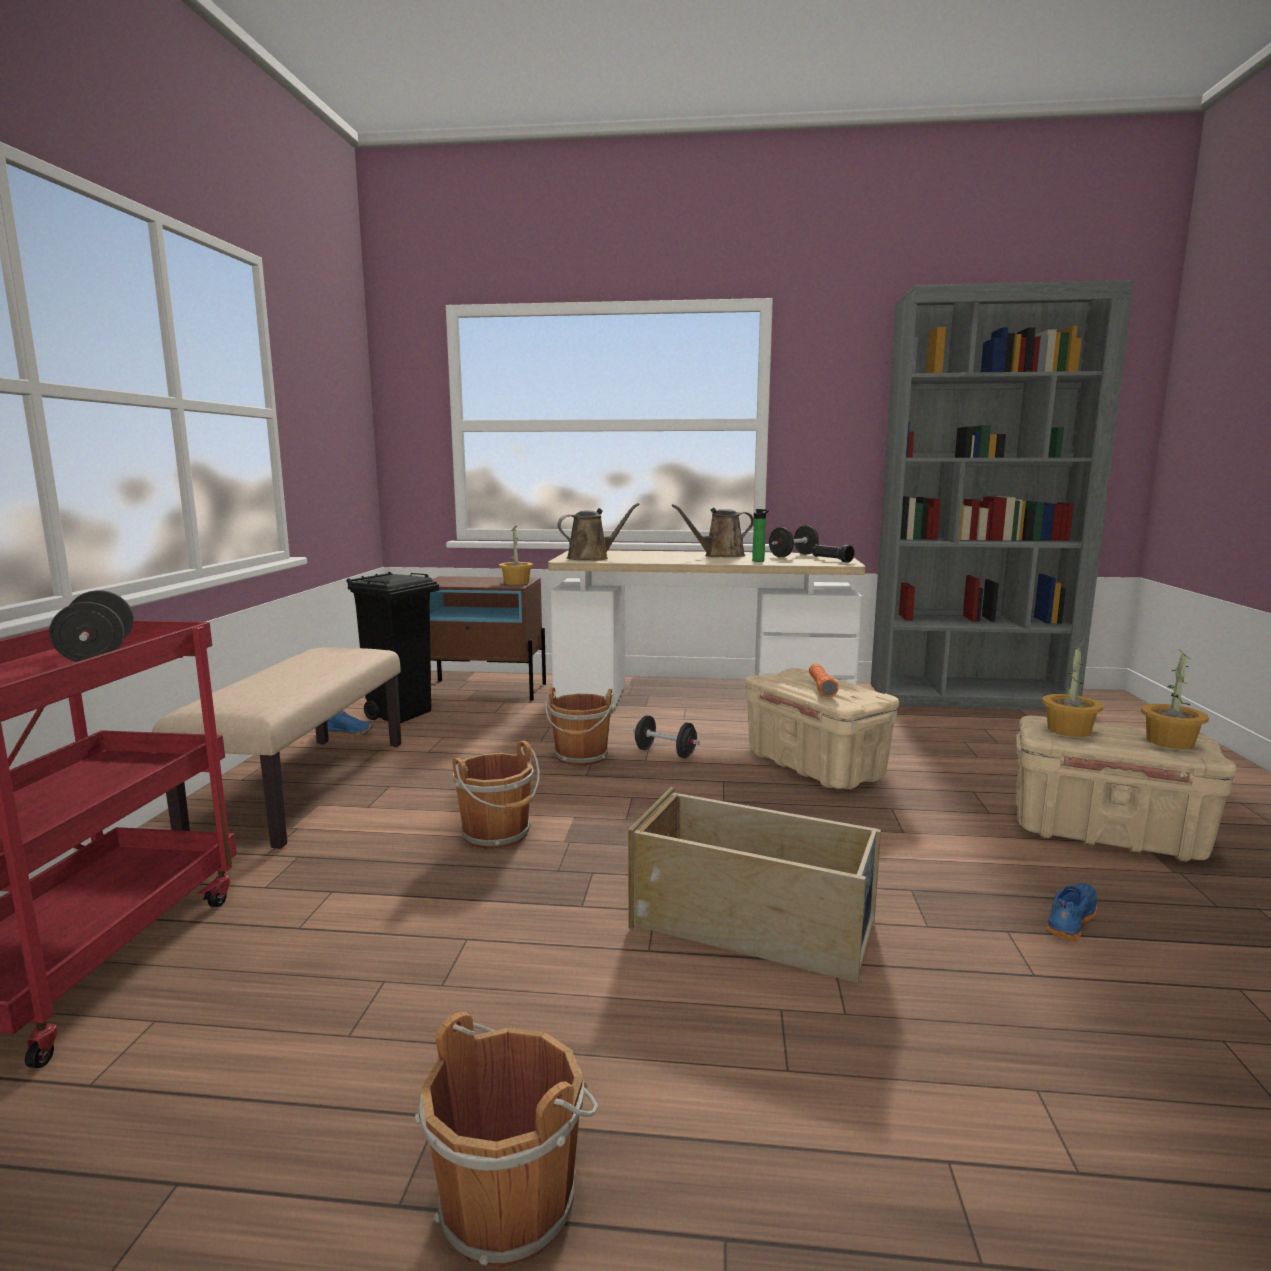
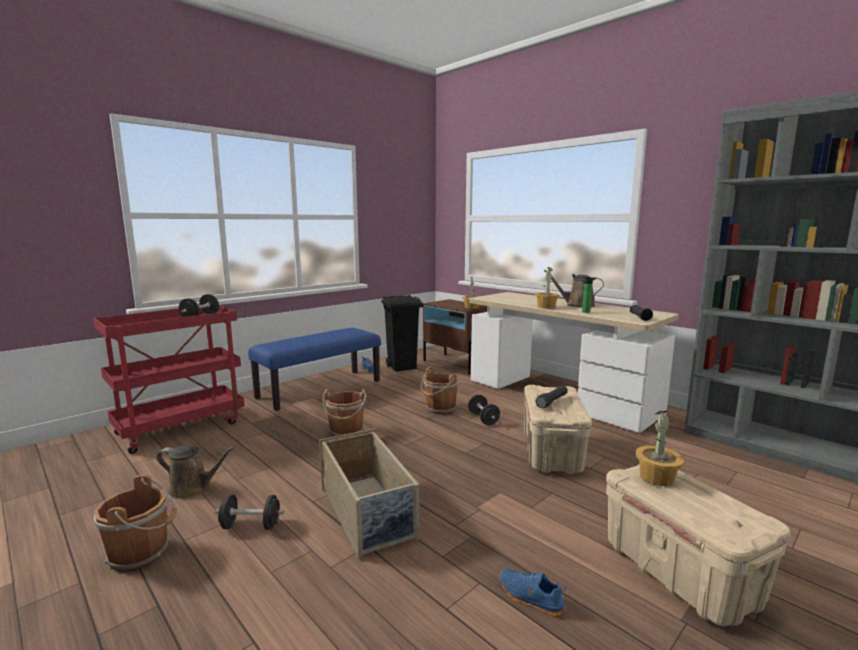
camera: 40 degrees right, 0 degrees up
(303, 787) = (320, 389): beige bench -> blue bench
(592, 558) = (498, 298): brown watering can -> brown watering can (192, 488)
(793, 555) = (627, 311): black dumbbell -> black dumbbell (251, 526)
(821, 688) = (552, 402): orange flashlight -> black flashlight
(1069, 919) = (530, 599): blue shoe -> blue shoe turned 135 degrees counterclockwise
(1169, 741) = (724, 514): potted plant -> potted plant (546, 307)

